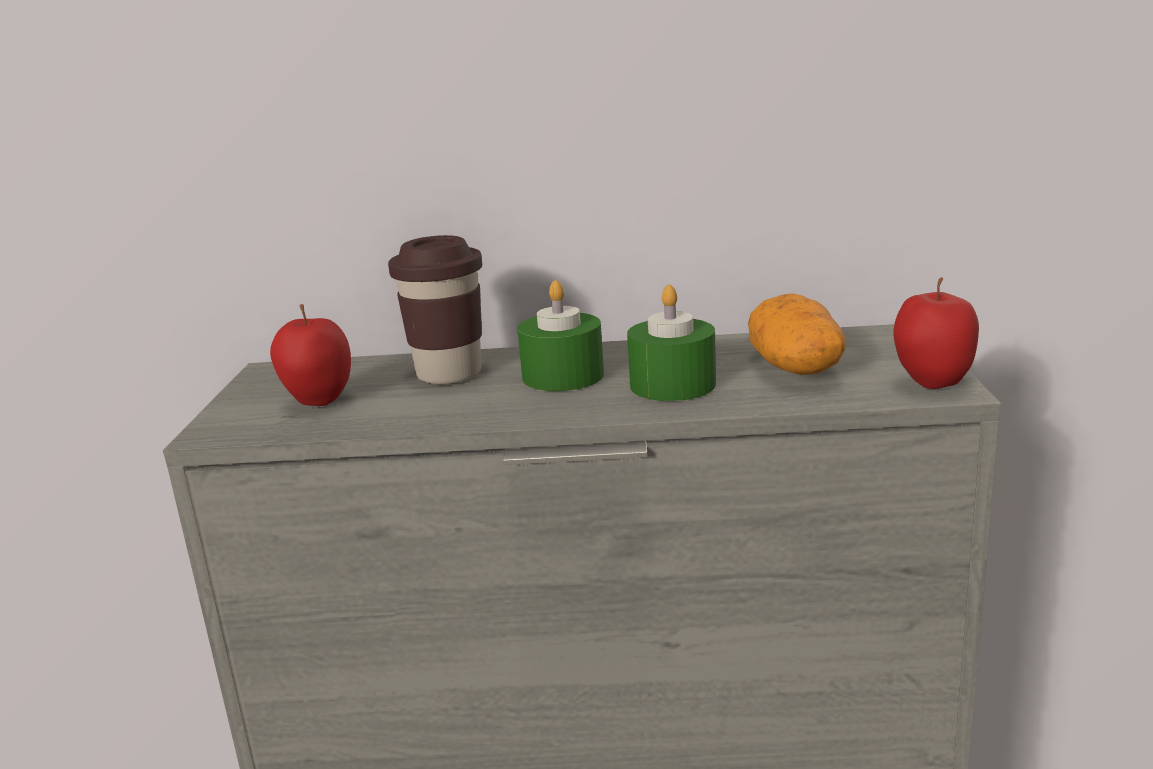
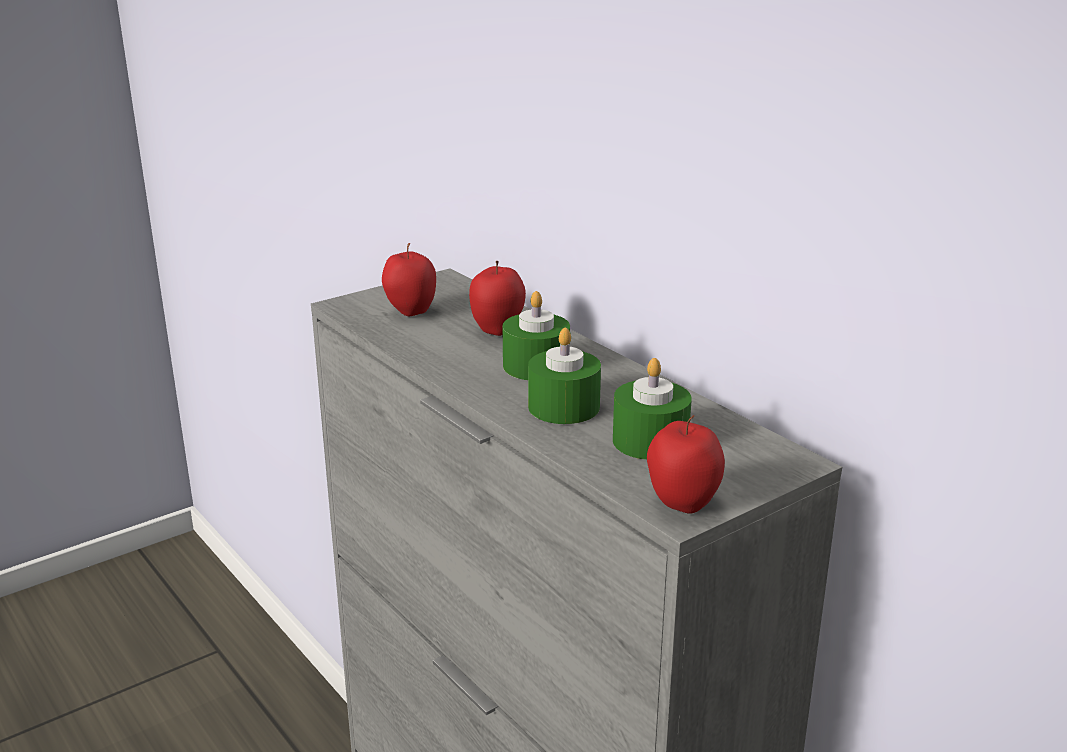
camera: 50 degrees right, 5 degrees up
(449, 374) = (497, 330): brown cup -> apple
(793, 368) = (650, 441): potato -> green candle

